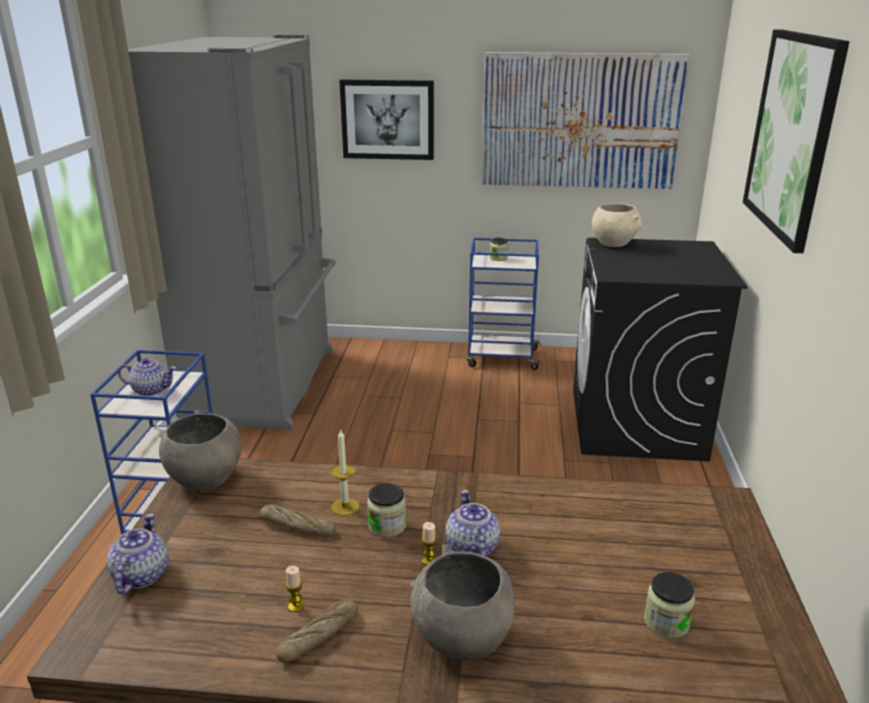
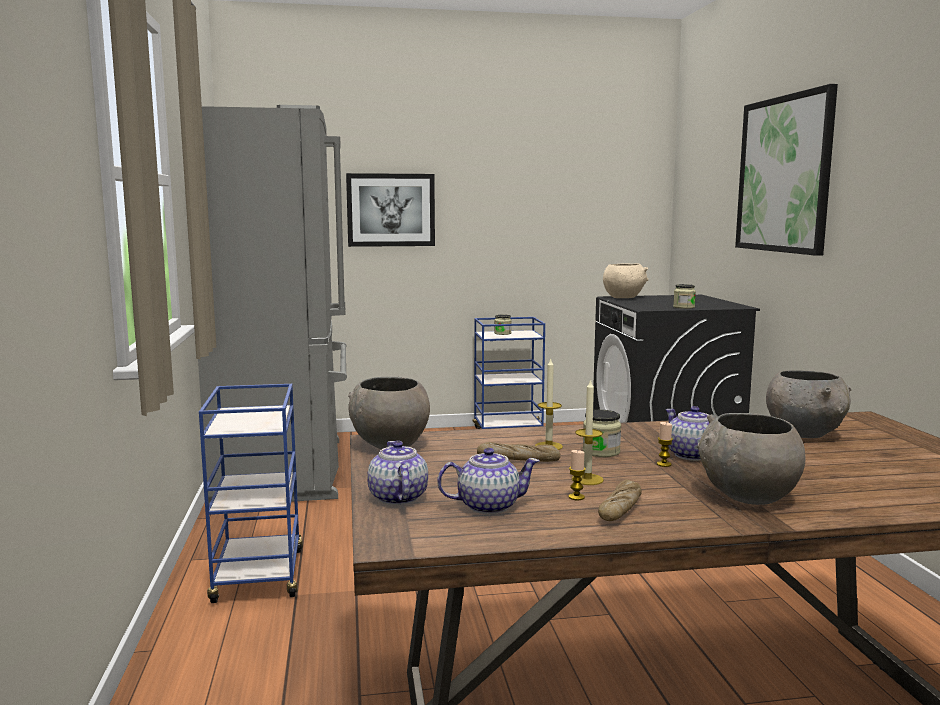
camera: 15 degrees left, 15 degrees down
(150, 390) = (246, 418): teapot -> teapot (487, 506)
(332, 575) = (587, 479): none -> candle
(580, 121) = (563, 208): picture -> none
(628, 525) = (804, 434): none -> grey bowl
(666, 622) = (898, 472): jar -> jar (684, 307)

